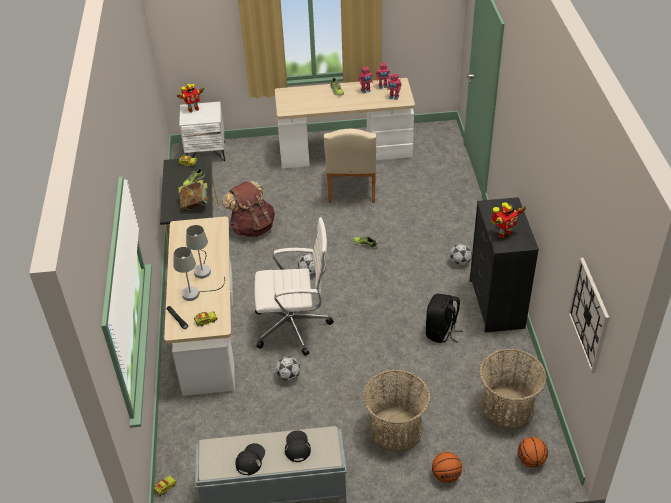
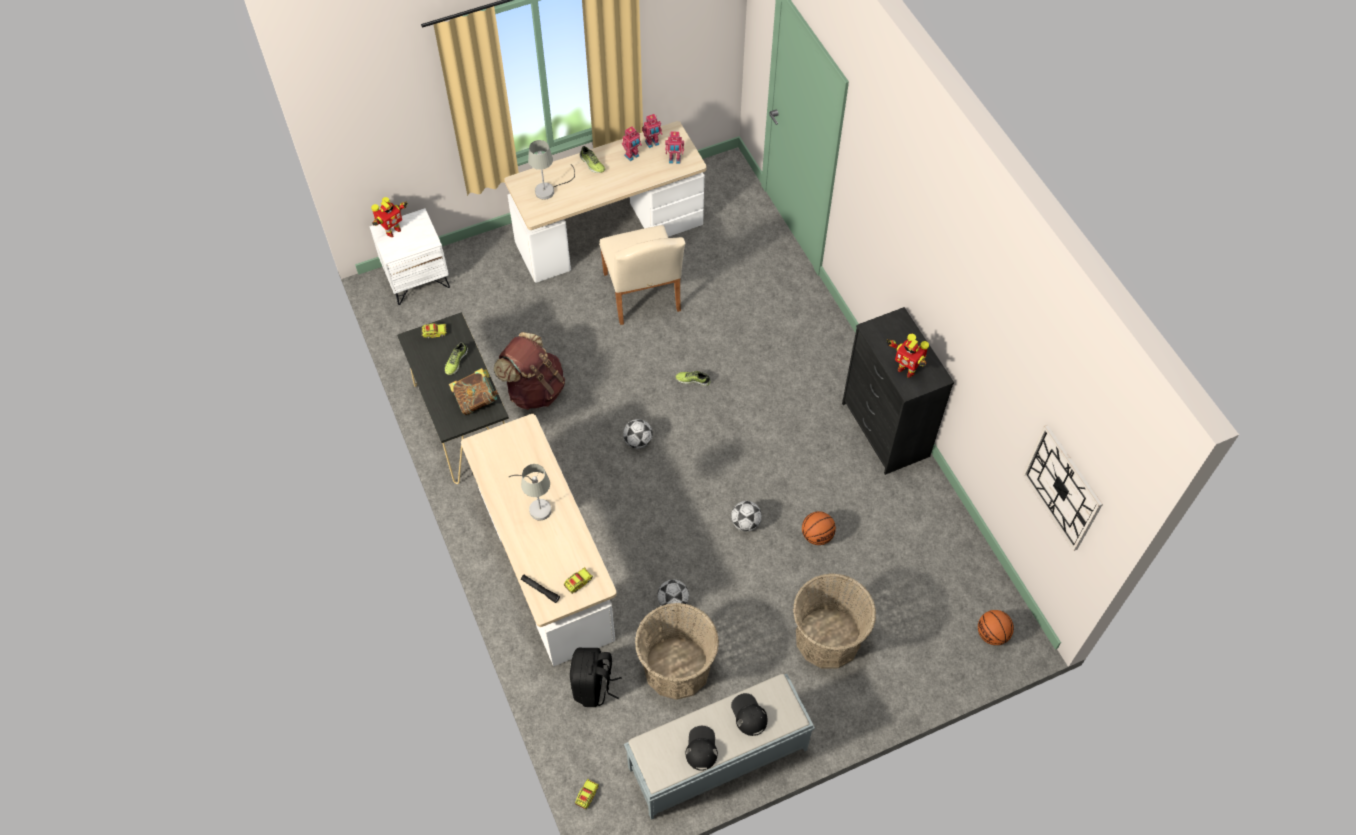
camera: 20 degrees left, 15 degrees up
(196, 293) = (546, 544): grey table lamp -> grey table lamp (549, 189)
(294, 326) = (652, 528): white office chair -> none
(441, 332) = (834, 488): black backpack -> black backpack (593, 686)
(446, 475) = (906, 681): basketball -> basketball (817, 536)
(459, 262) = (821, 378): football -> football (745, 523)
(503, 234) = (906, 369): toy robot -> toy robot turned 90 degrees clockwise
(507, 408) = (944, 572): basket -> basket (677, 667)

